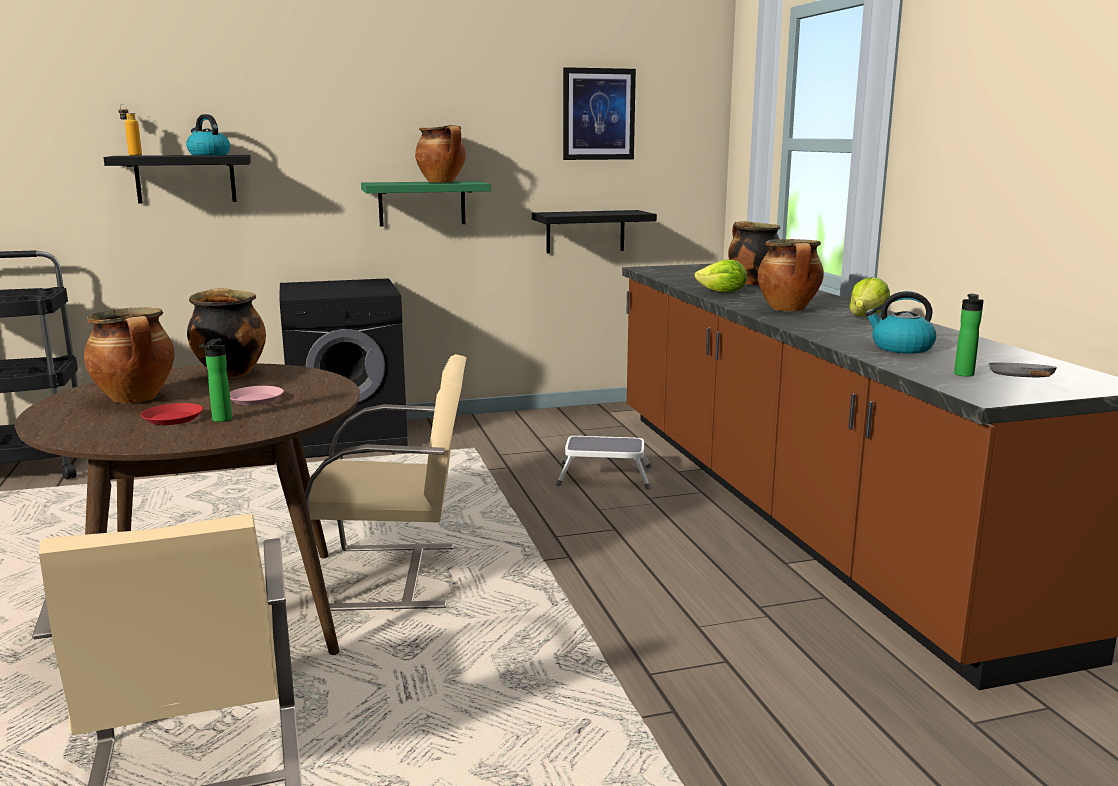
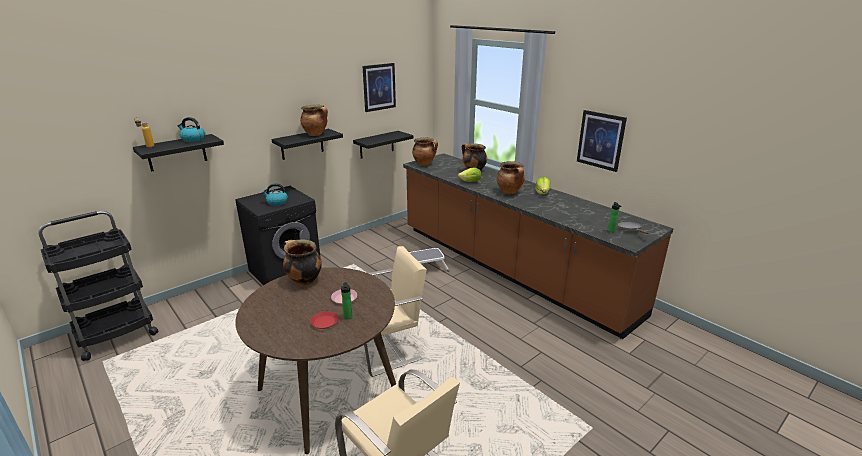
camera: 25 degrees left, 10 degrees up
(137, 399) = (285, 312): cooking pot -> cooking pot (424, 164)
(422, 203) = (302, 144): green shelf -> black shelf
(901, 348) = (576, 216): kettle -> kettle (276, 202)
(1016, 182) = (600, 140): none -> picture

